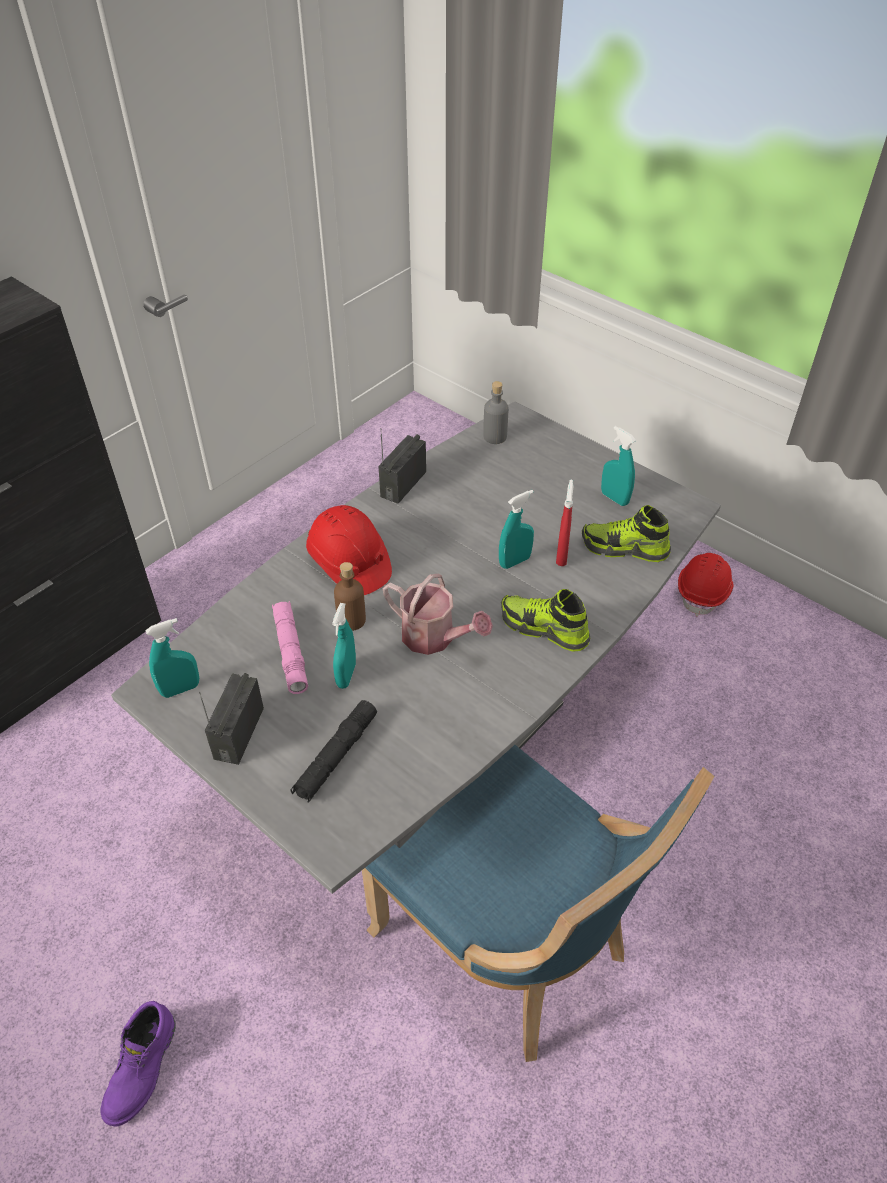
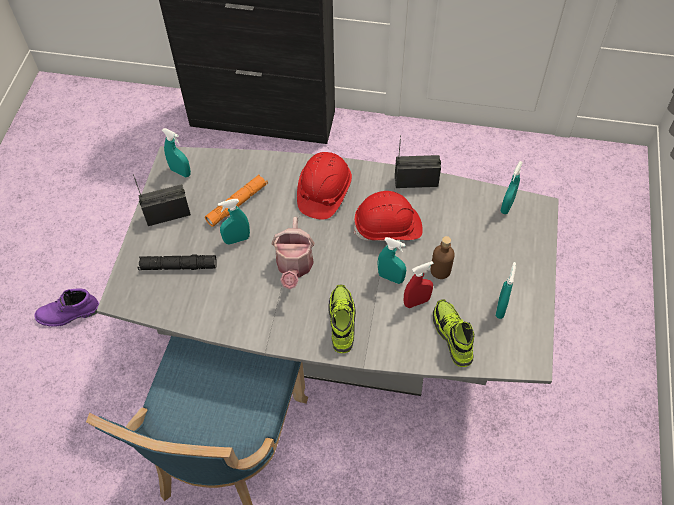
camera: 60 degrees right, 10 degrees up
(290, 651) = (237, 204): pink flashlight -> orange flashlight
(351, 620) = (280, 219): brown bottle -> brown bottle (440, 270)
(495, 437) = (507, 206): grey bottle -> turquoise spray bottle
(703, 591) = (603, 445): red hard hat -> red hard hat (388, 228)

